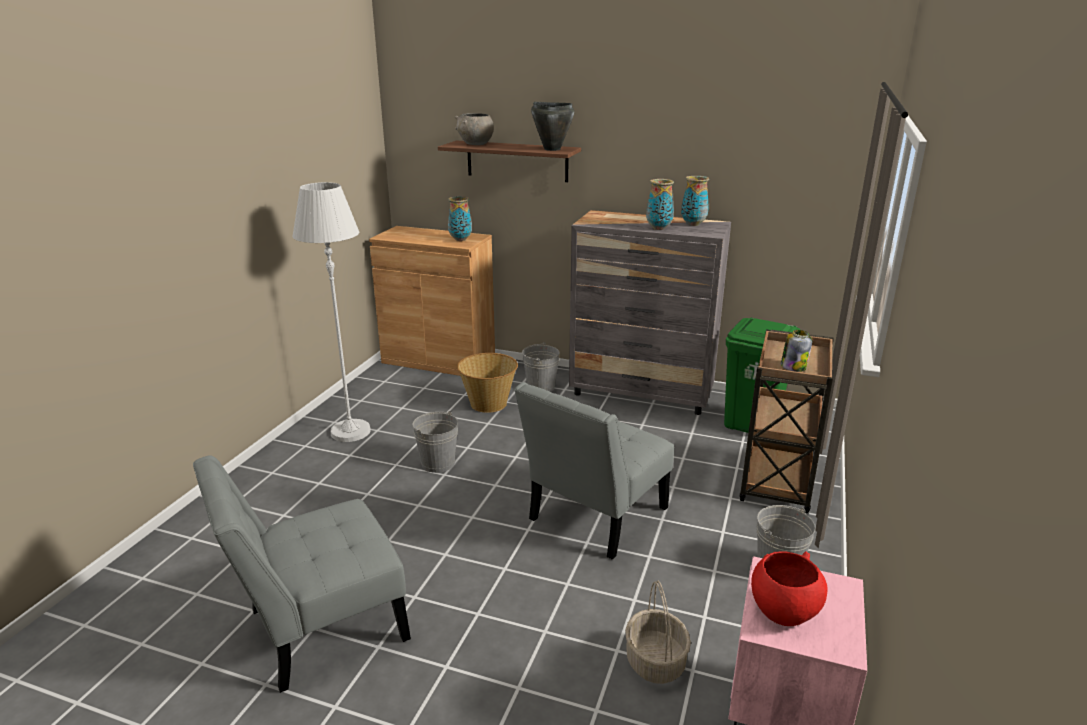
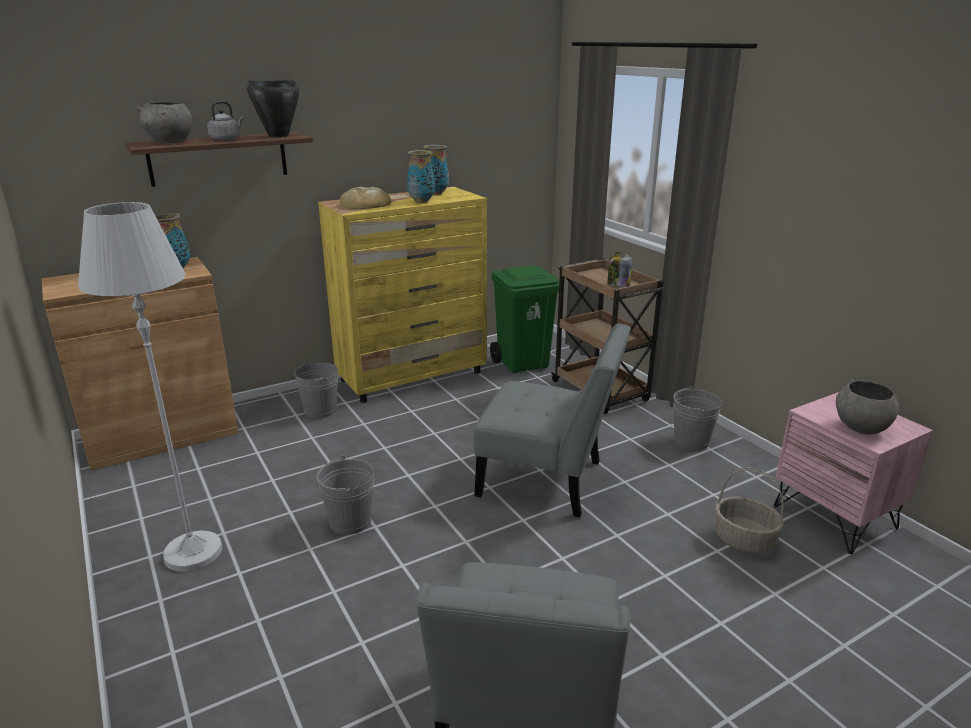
camera: 50 degrees left, 0 degrees up
(488, 403) = (297, 447): basket -> none
(512, 147) = (226, 139): none -> grey kettle
(593, 517) = (548, 481): grey chair -> grey chair turned 60 degrees counterclockwise
(613, 220) = (365, 204): none -> bread
(642, 393) = (413, 376): grey dresser -> yellow dresser
(783, 612) = (860, 428): red bowl -> grey bowl

